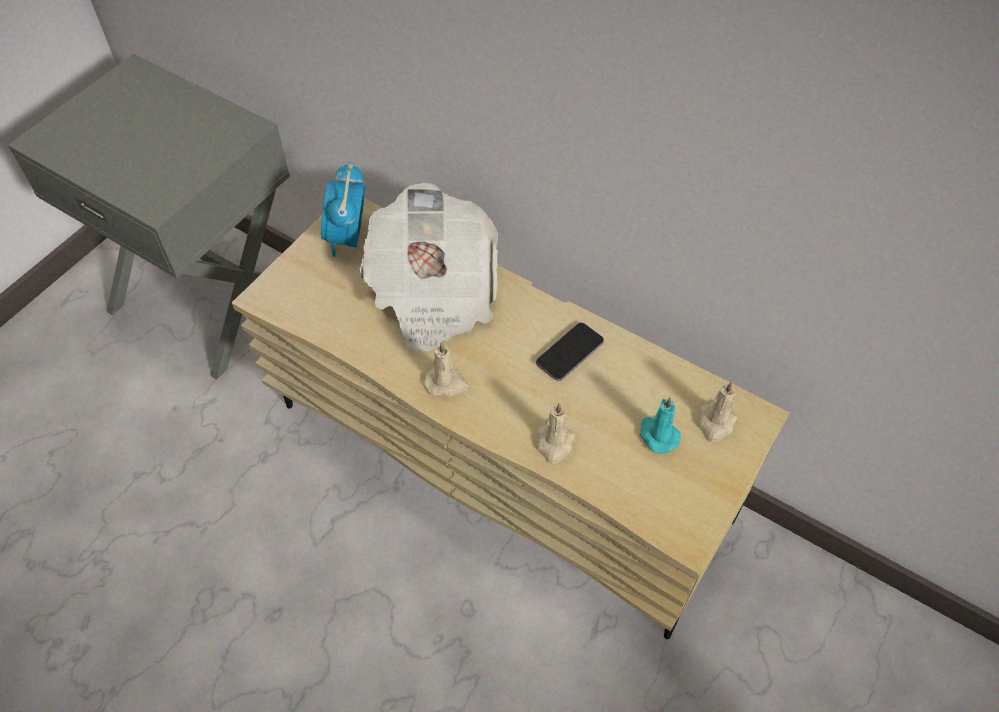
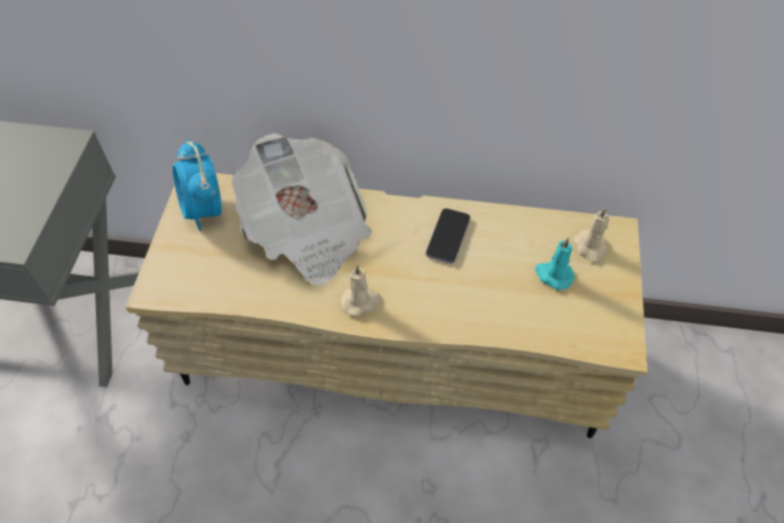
camera: 25 degrees left, 0 degrees up
(554, 444) = (478, 315): beige candle -> none

